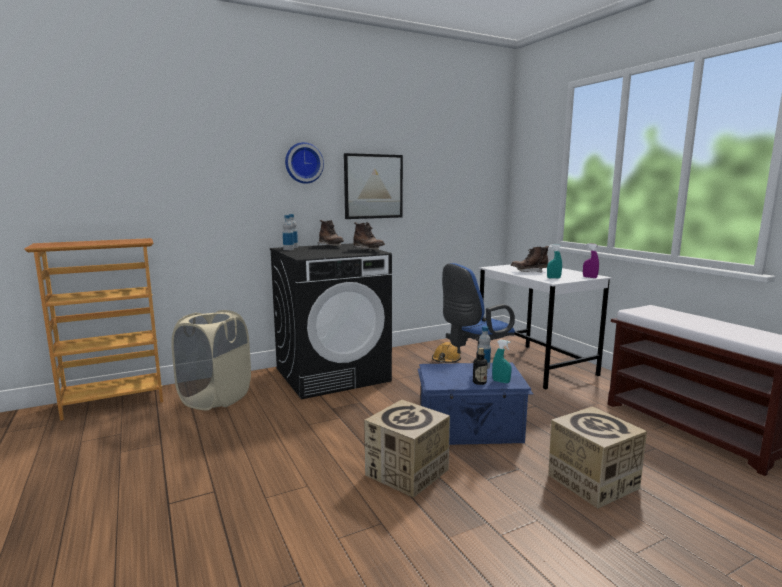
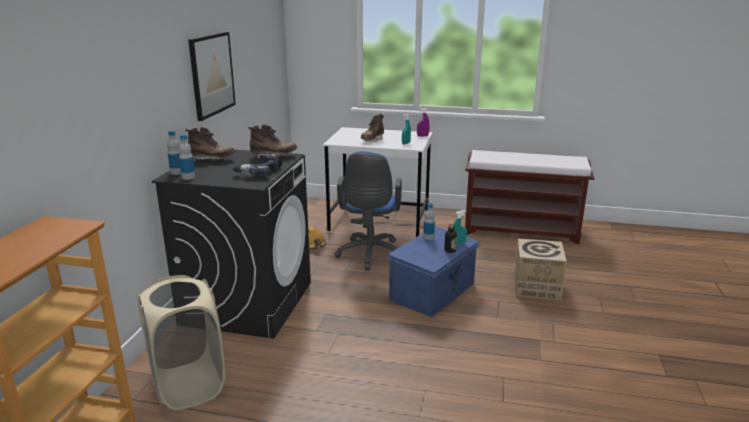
camera: 50 degrees left, 10 degrees up
(303, 163) = (160, 60): wall clock -> none
(329, 254) = (259, 172): none -> power drill
(407, 472) = (457, 341): cardboard box -> none

